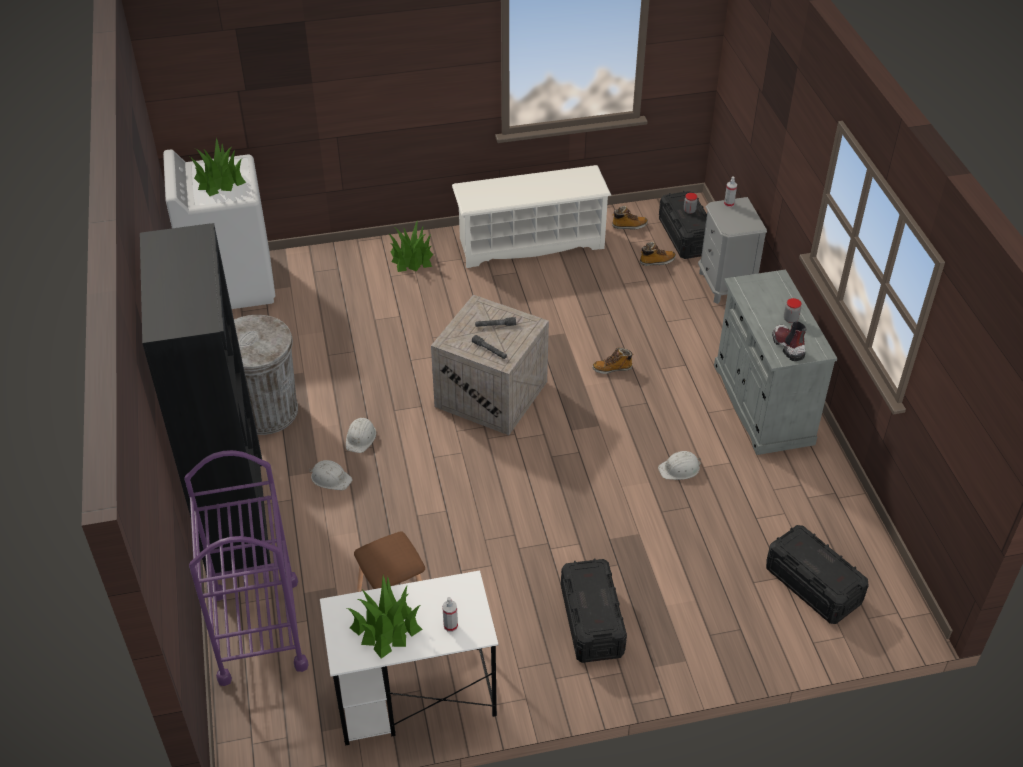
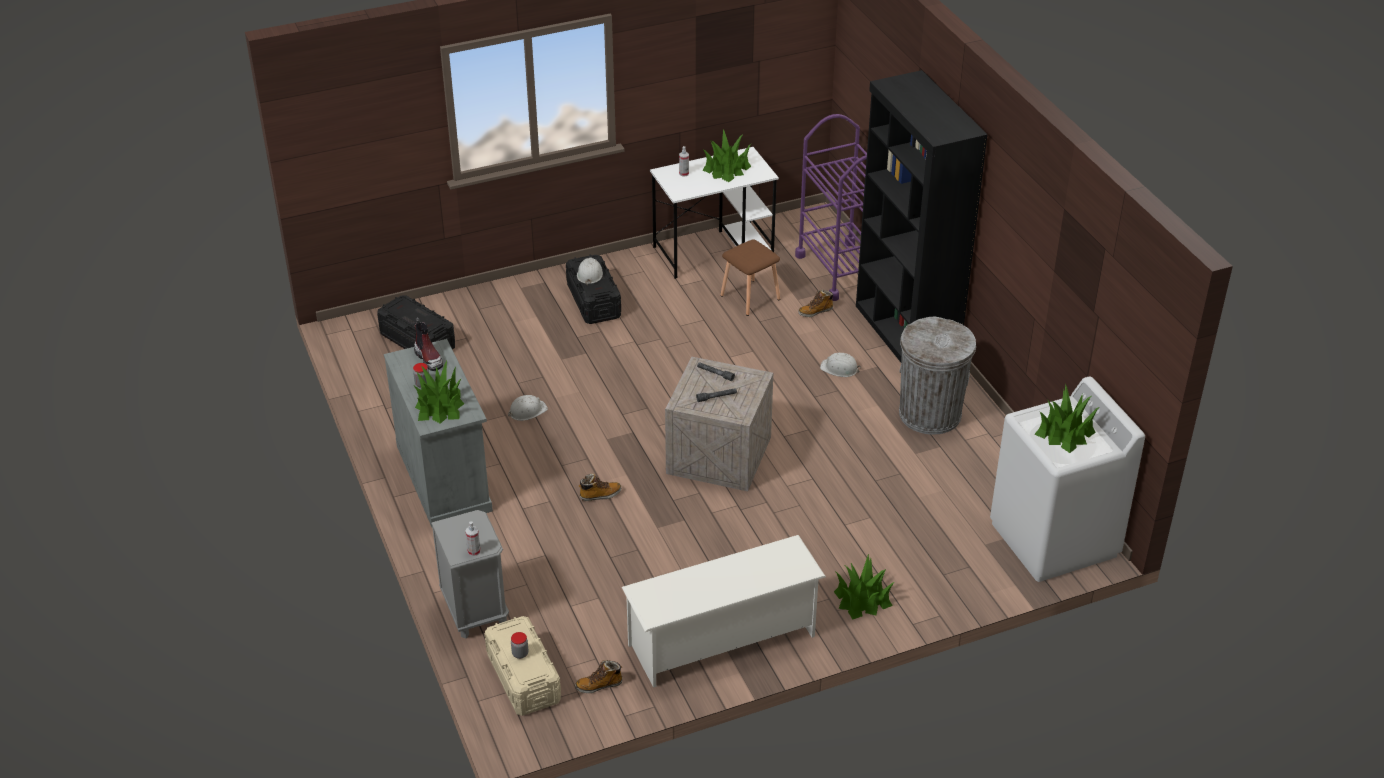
camera: 170 degrees right, 5 degrees down
(361, 437) = (829, 402): white hard hat -> white hard hat (589, 274)
(657, 261) = (559, 634): boot -> boot (815, 311)
(686, 236) = (523, 678): black storage box -> beige storage box
(770, 294) = (439, 406): none -> potted plant

